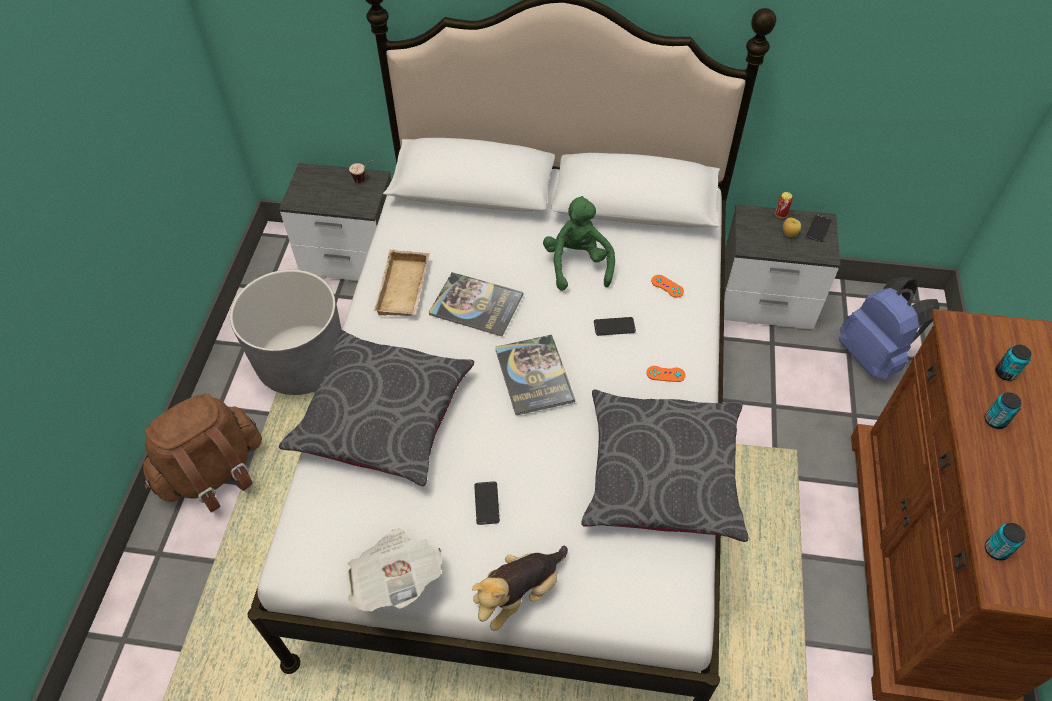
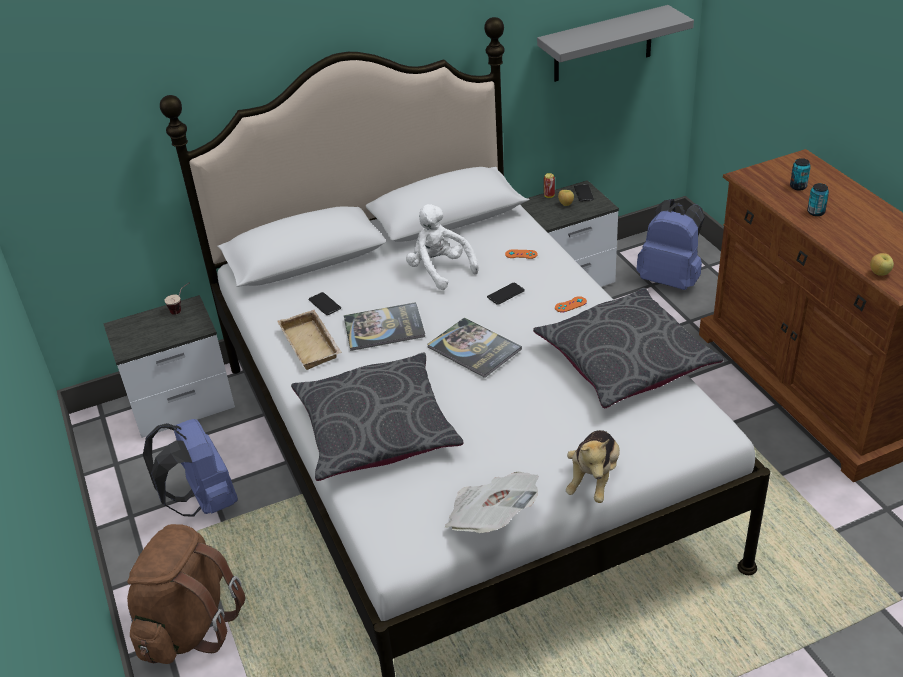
camera: 30 degrees left, 15 degrees down
(302, 363) = (203, 502): grey planter -> blue backpack
(487, 503) = (515, 440): phone -> phone (324, 304)
(577, 264) = (439, 270): green plush toy -> white plush toy
(909, 80) = (603, 44): none -> grey shelf
(996, 550) = (879, 273): can -> apple

